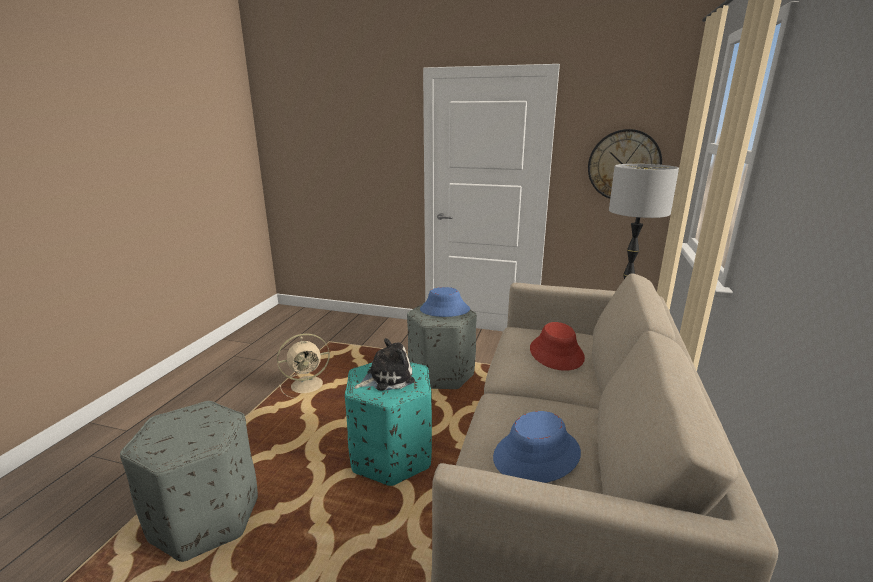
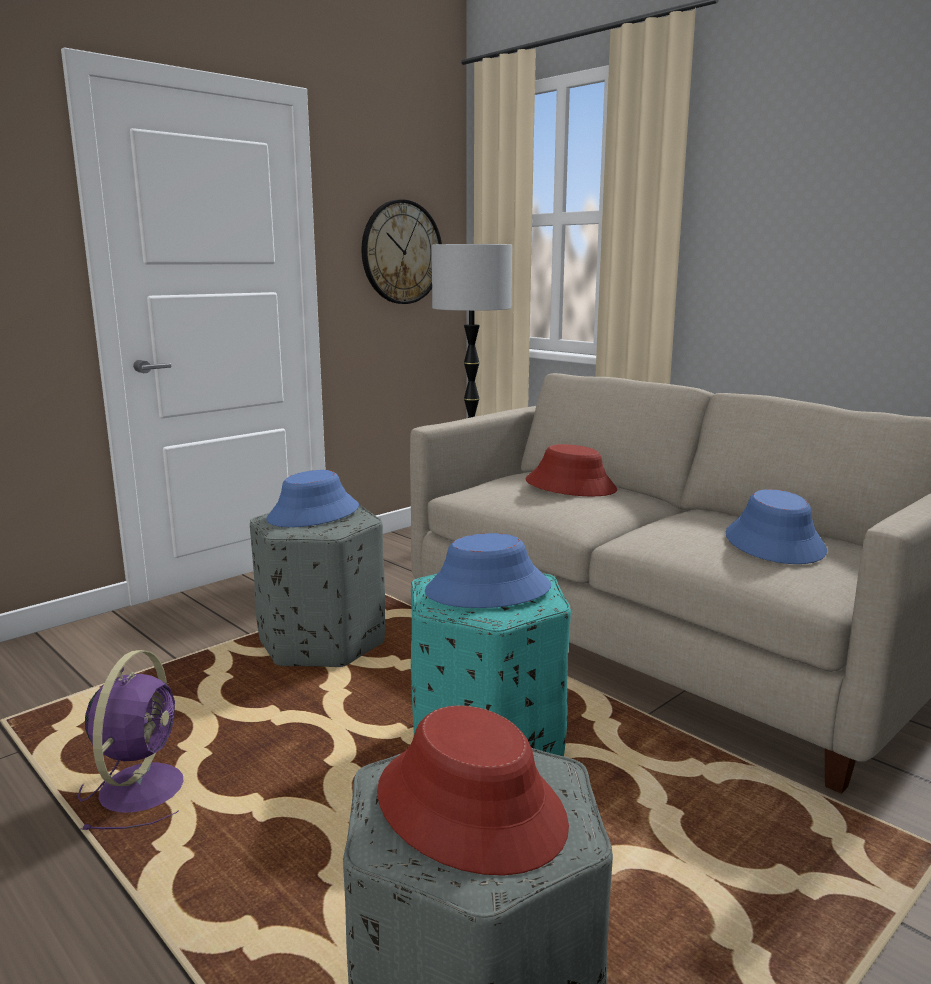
camera: 60 degrees left, 5 degrees down
(181, 430) = (471, 807): none -> red hat
(308, 385) = (144, 786): beige fan -> purple fan
(387, 378) = (487, 590): plush toy -> blue hat

